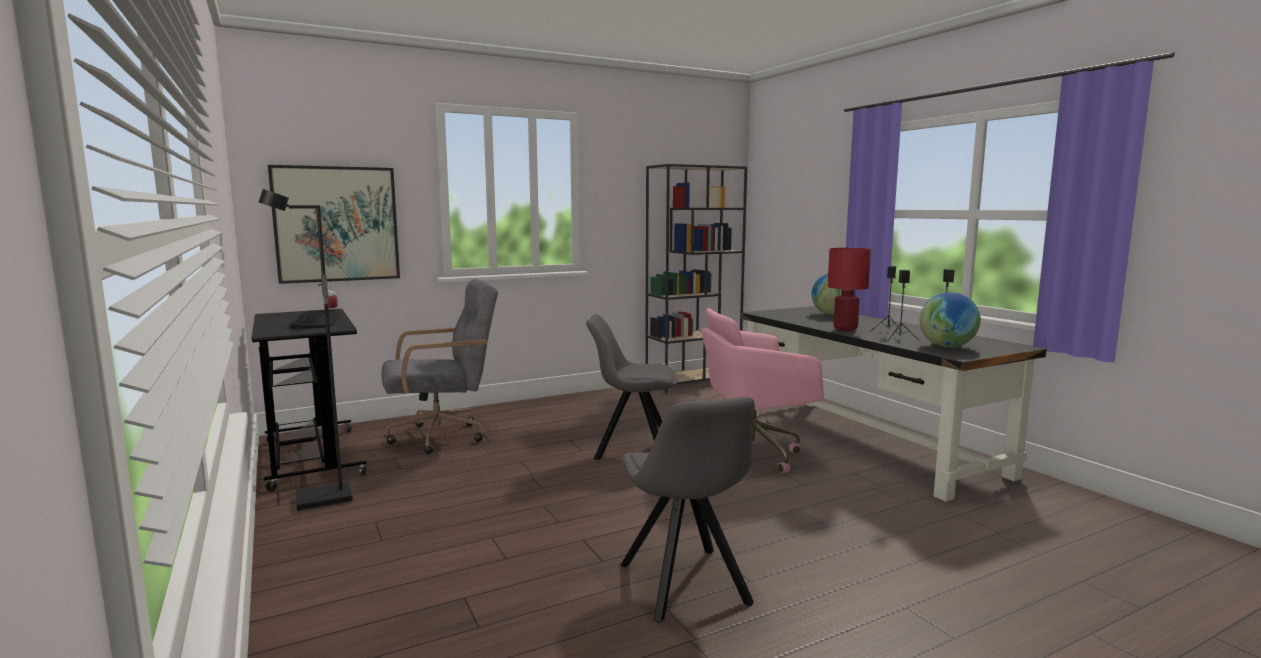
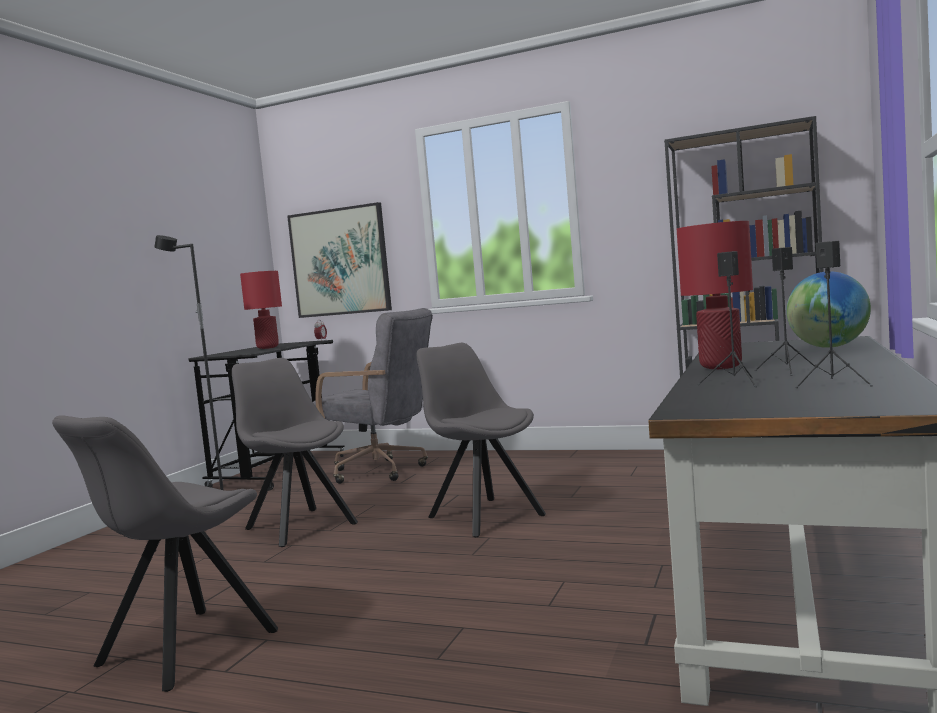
camera: 50 degrees right, 5 degrees down
(315, 321) = (268, 348): keyboard -> red table lamp
(504, 492) = (299, 526): none -> grey chair
(755, 456) = (588, 556): pink office chair -> none
(947, 347) = (753, 397): globe -> none

